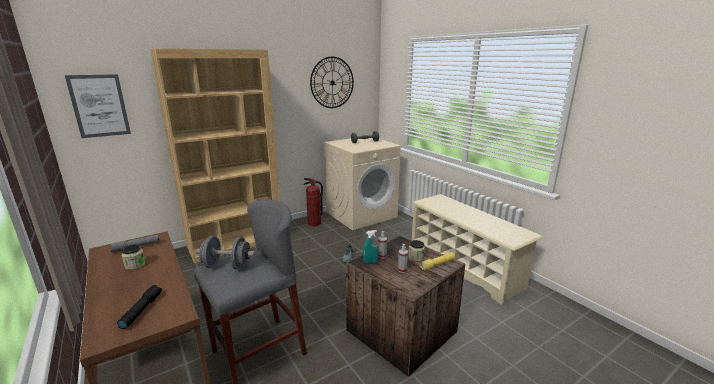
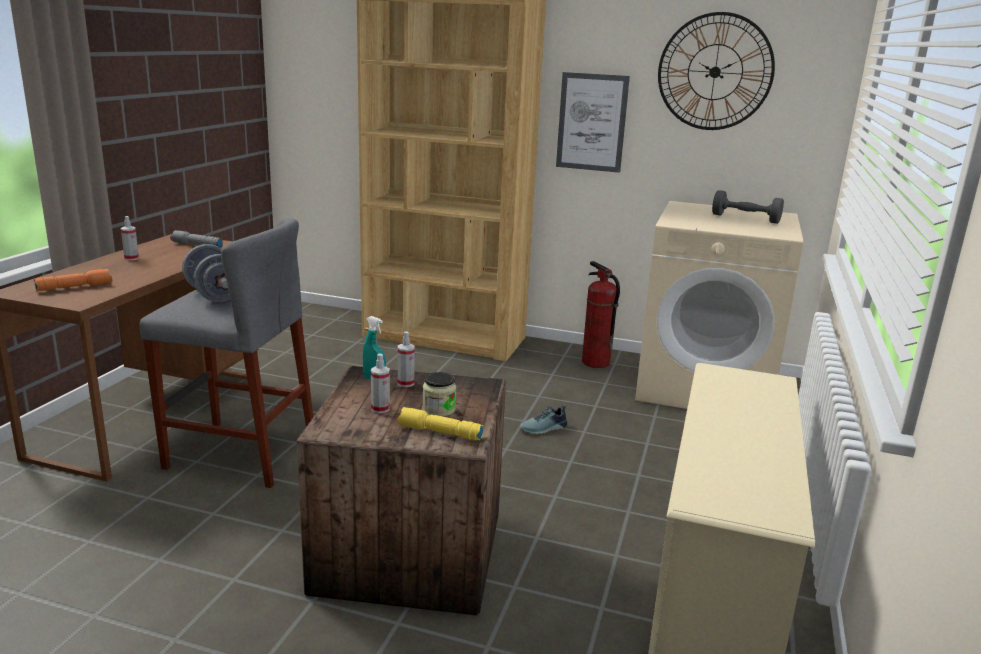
camera: 50 degrees right, 0 degrees up
(99, 106) = (319, 70): picture -> picture (591, 122)
(117, 275) = (131, 258): none -> spray bottle
(135, 265) = (158, 257): jar -> none
(141, 310) = (75, 287): black flashlight -> orange flashlight

